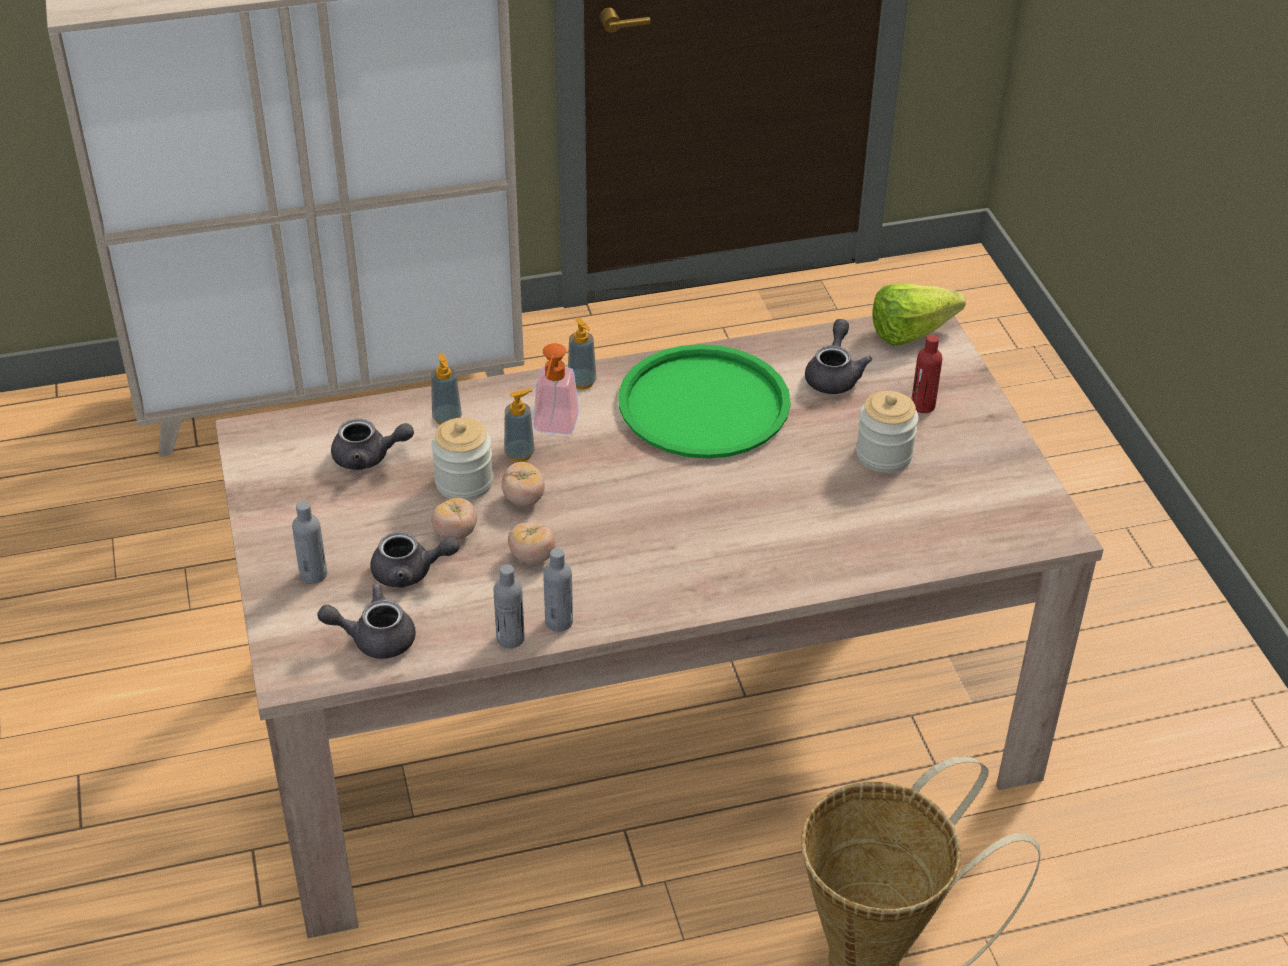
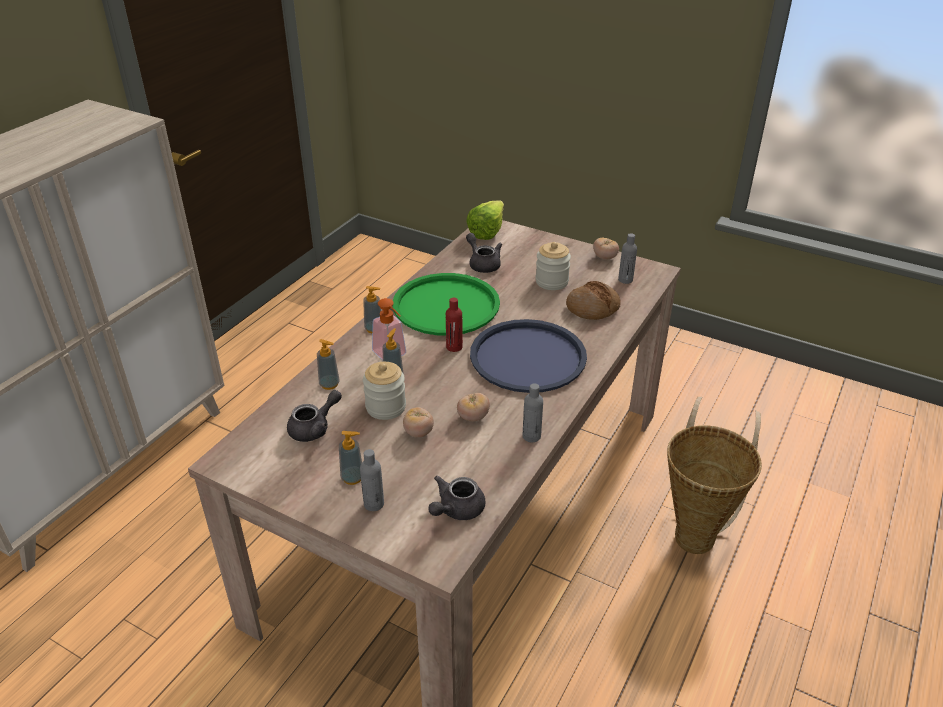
camera: 45 degrees left, 5 degrees down
(331, 534) = (352, 478): none -> soap dispenser
(411, 572) = (425, 466): grey teapot -> none
(510, 638) = (522, 459): grey bottle -> grey bottle (625, 280)
(523, 499) = (427, 395): tomato -> tomato (604, 257)
(698, 531) = (527, 357): none -> blue tray
(879, 523) = (592, 308): none -> bread
(922, 406) = (536, 255): red bottle -> red bottle (454, 347)

